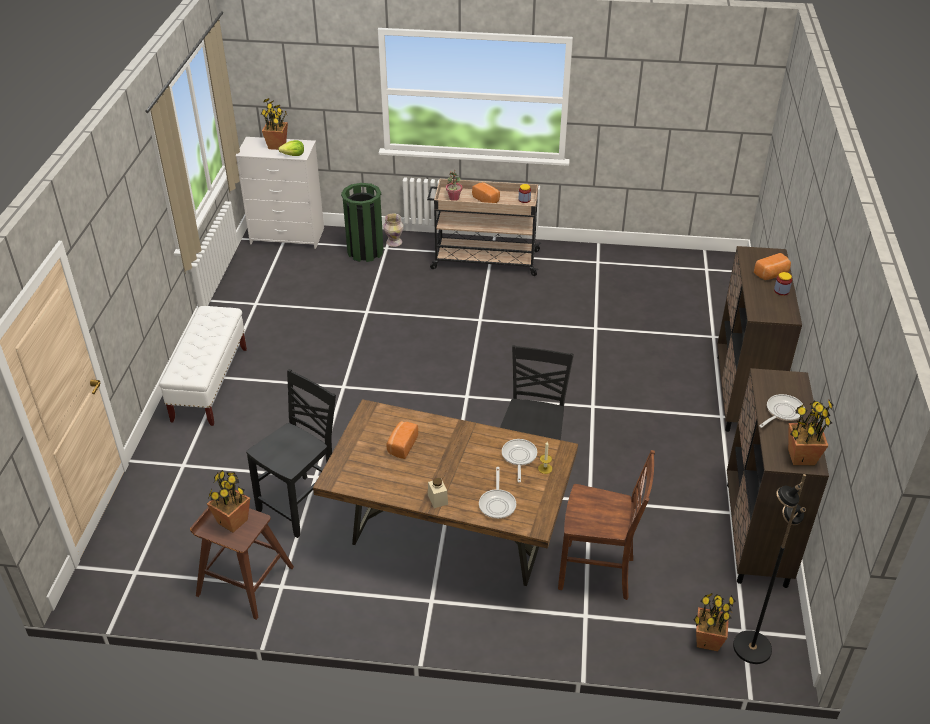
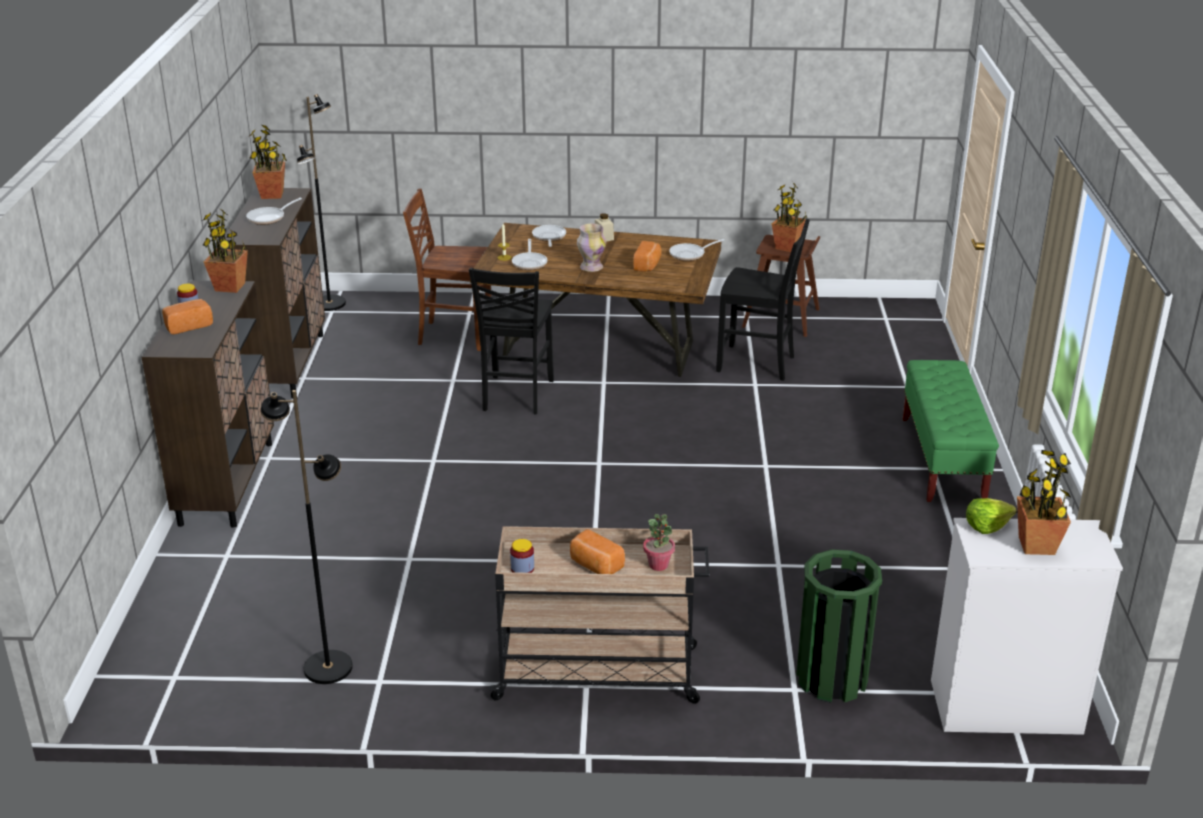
camera: 175 degrees right, 10 degrees down
(210, 384) = (942, 460): white bench -> green bench
(301, 505) = (757, 364): black chair -> black chair turned 105 degrees counterclockwise
(354, 462) = (690, 254): none -> frying pan
(394, 242) = (783, 703): vase -> vase (591, 267)
(626, 270) = (328, 667): none -> black floor lamp
(707, 640) = (366, 305): potted plant -> potted plant (230, 287)

